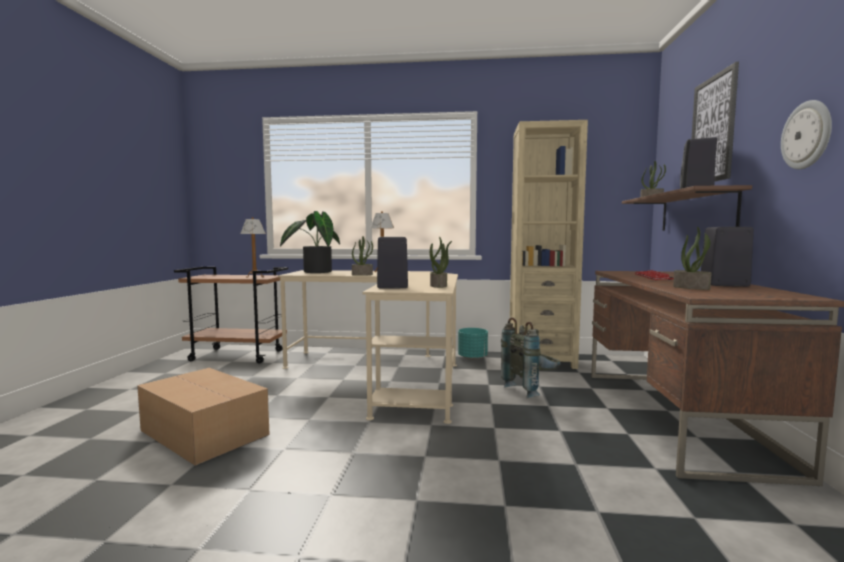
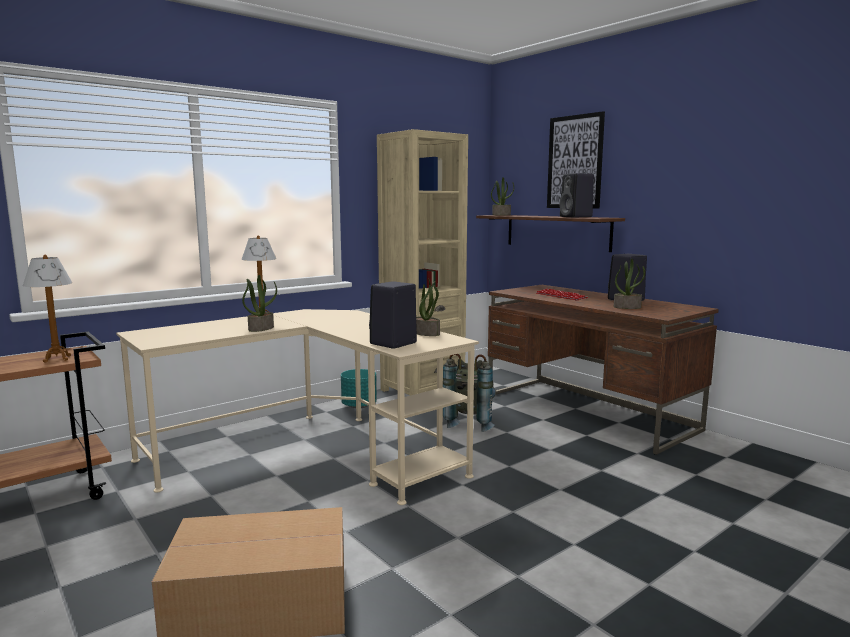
camera: 45 degrees left, 5 degrees up
(314, 272) = (164, 334): potted plant -> none
(807, 135) = (679, 189): wall clock -> none

